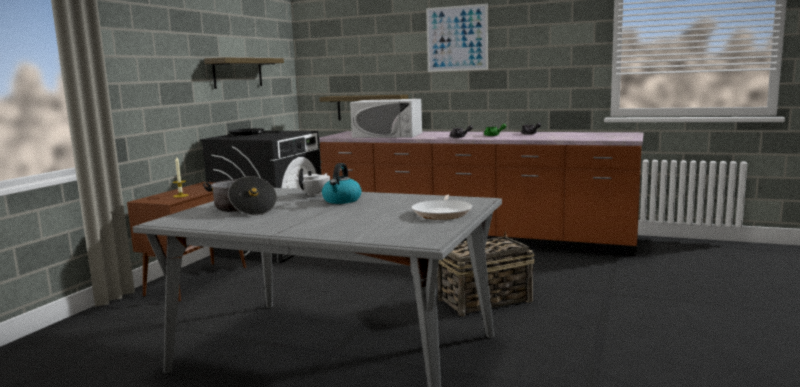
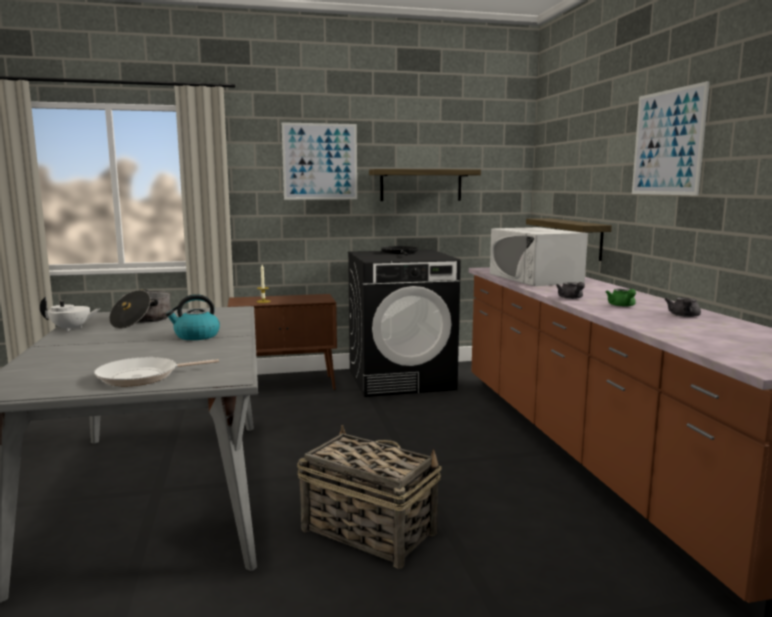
camera: 55 degrees right, 0 degrees up
(169, 50) = (320, 161): none -> picture
(314, 194) = (221, 324): white teapot -> white teapot (71, 329)

